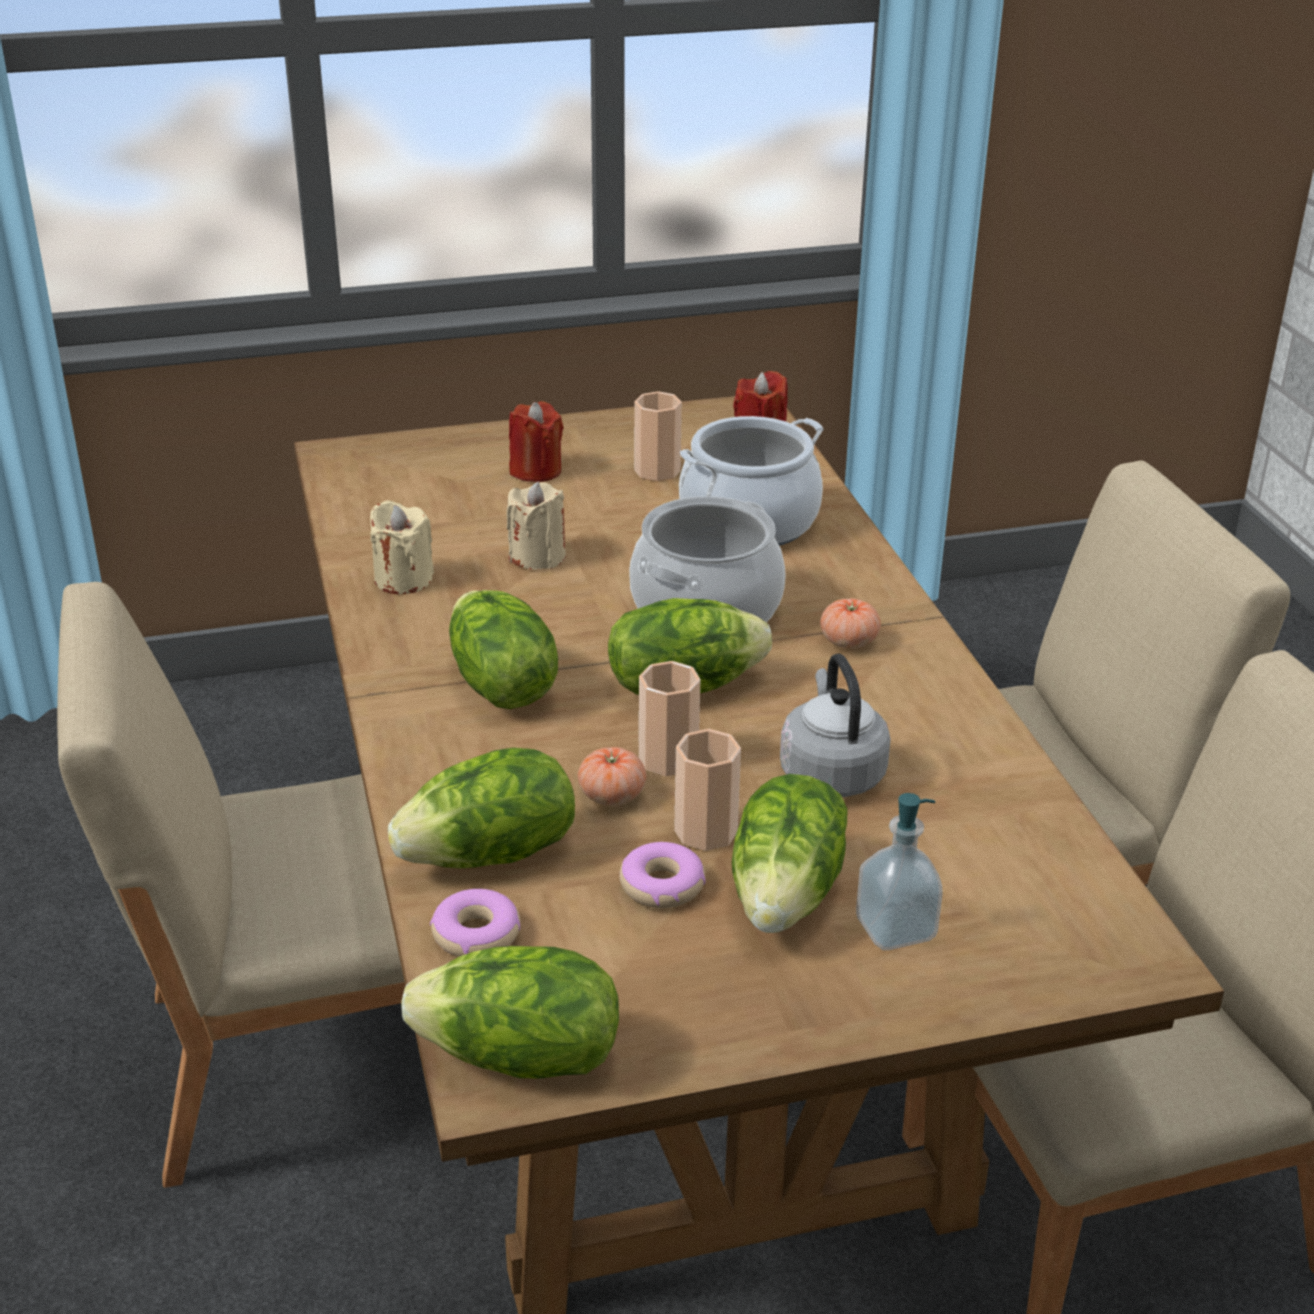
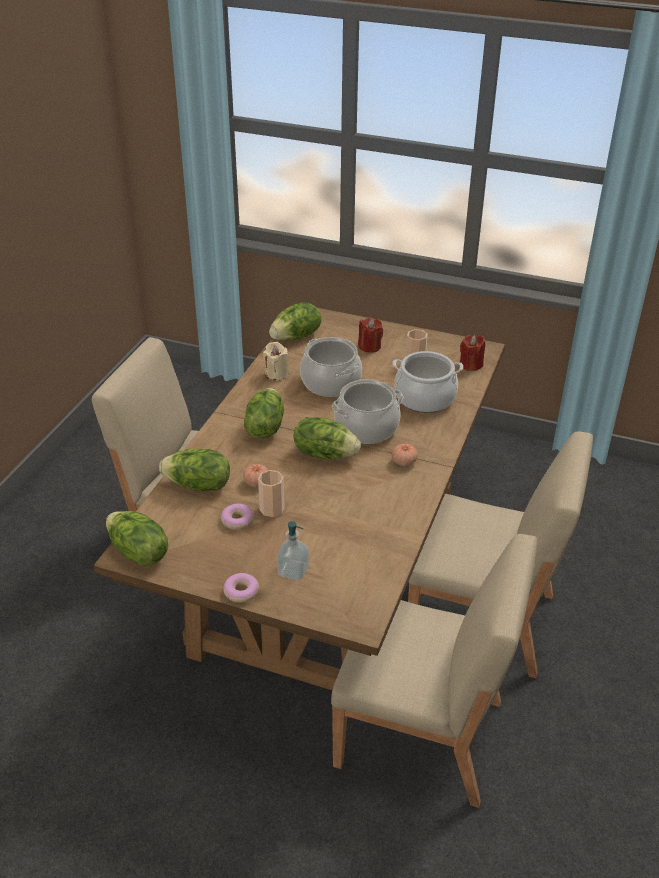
camera: 35 degrees right, 5 degrees up
(476, 934) = (167, 509): donut -> donut (241, 591)
(537, 556) = (331, 382): beige candle -> cooking pot
(668, 759) = (289, 478): cup -> none
(788, 894) = (273, 543): lettuce -> lettuce (296, 337)
(830, 772) = (337, 508): grey kettle -> none

